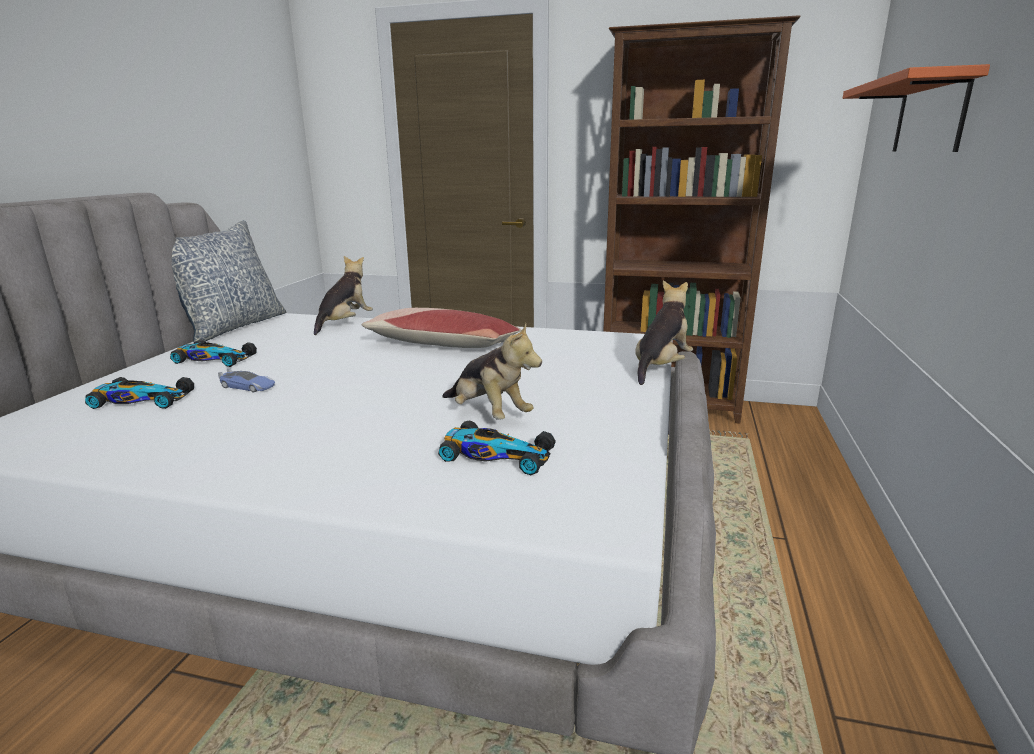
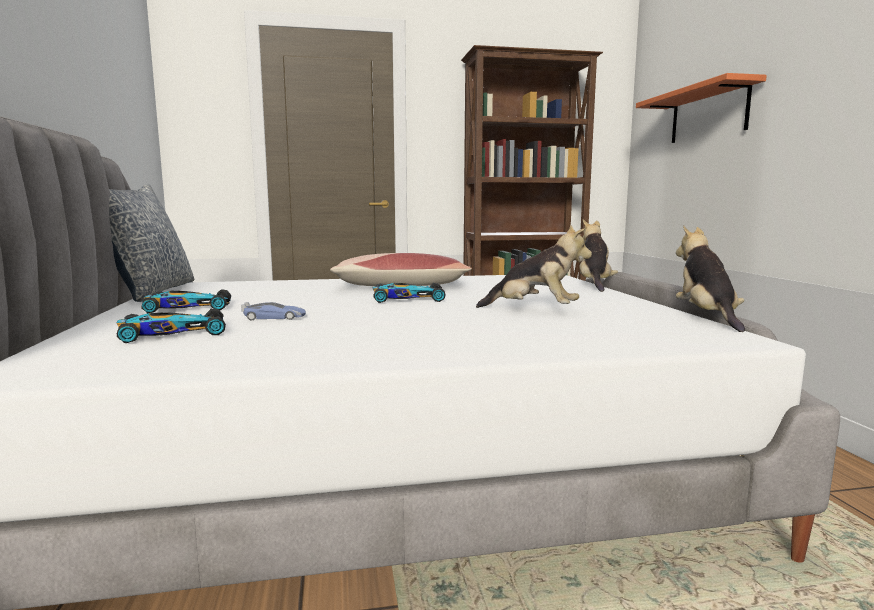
camera: 25 degrees left, 10 degrees down
(345, 323) = (274, 283): plush toy -> plush toy (706, 317)
(495, 455) = (590, 325): toy car -> toy car (406, 299)

